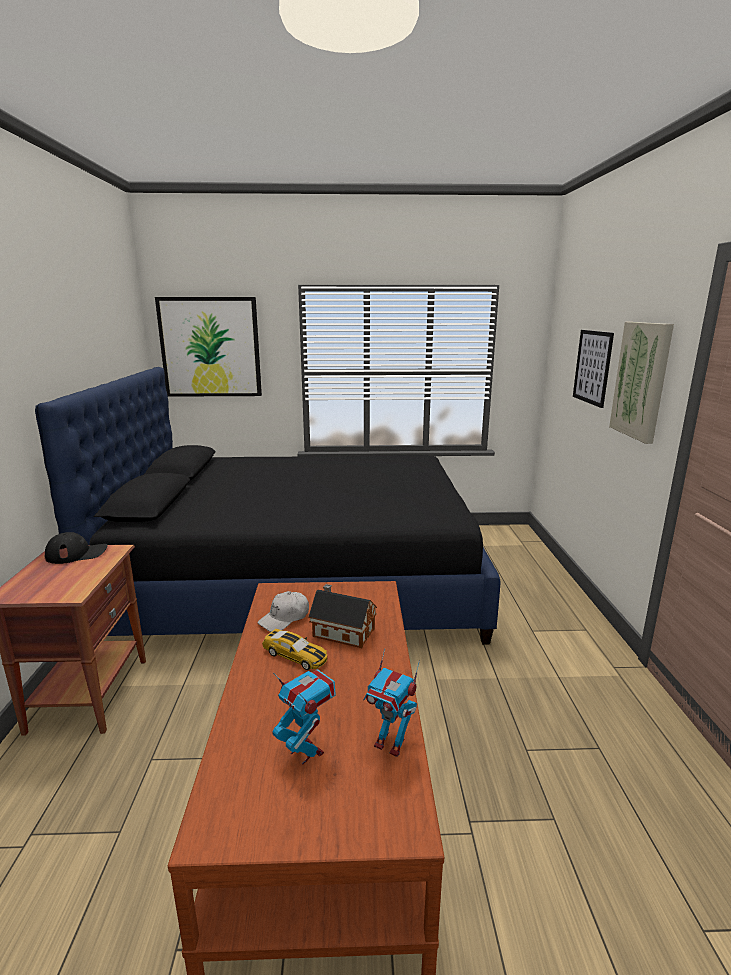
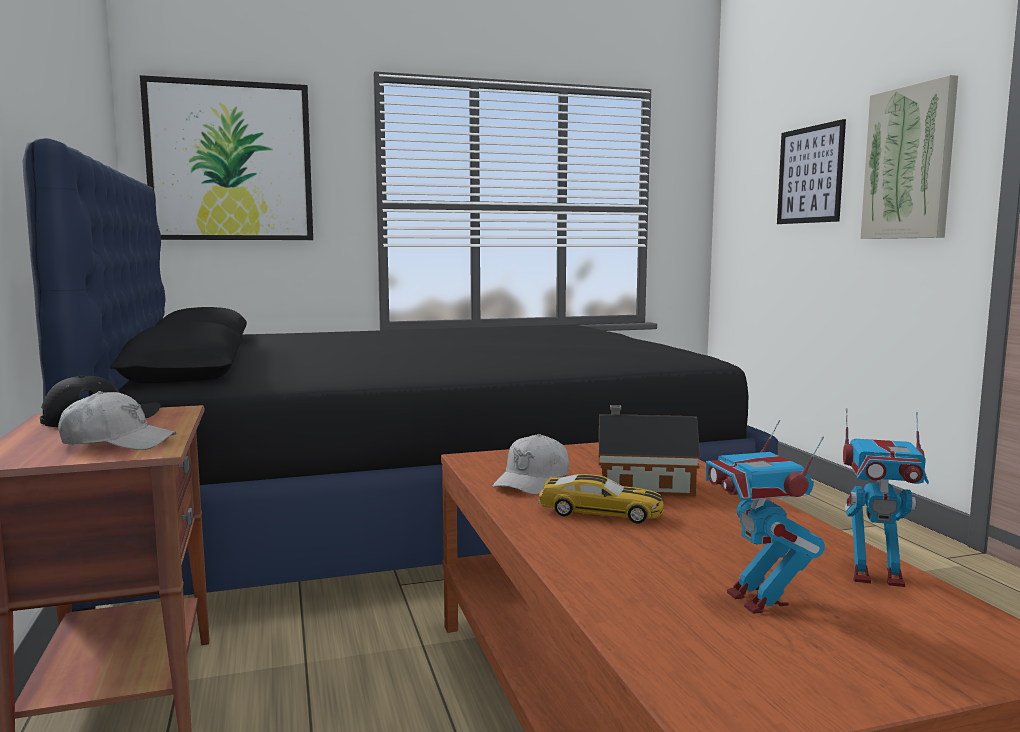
camera: 15 degrees left, 10 degrees down
(64, 583) = (118, 442): none -> white cap
(306, 751) = (758, 600): toy robot -> toy robot turned 135 degrees counterclockwise

